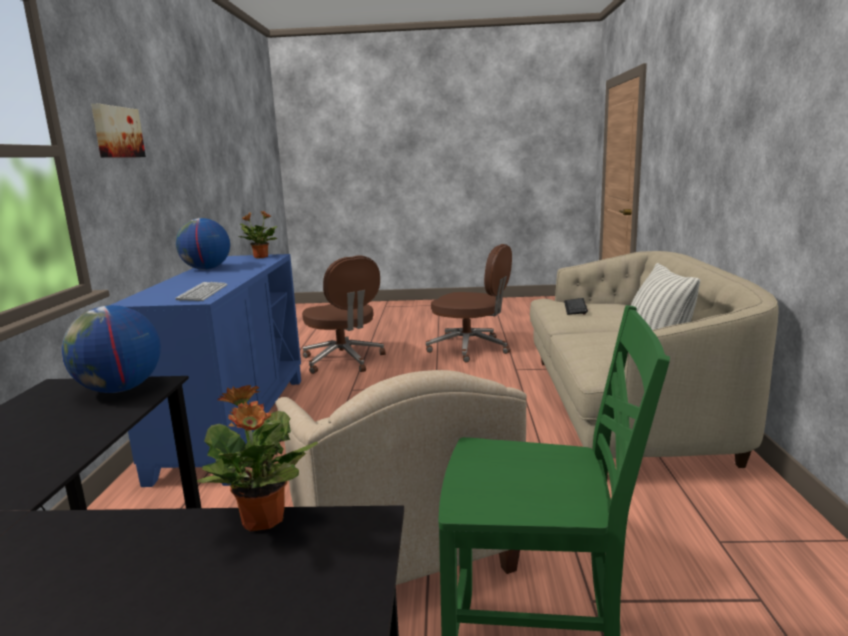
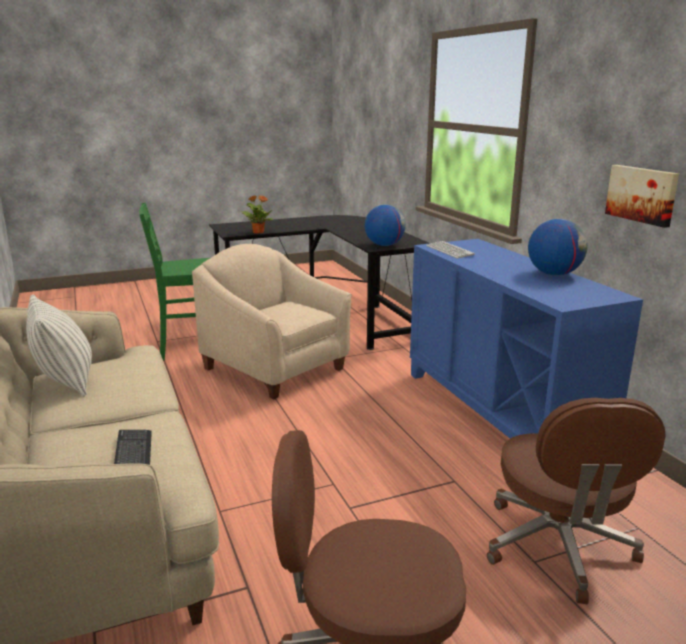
camera: 155 degrees right, 5 degrees up
(116, 132) = (580, 120): picture -> picture (642, 194)
(260, 257) = (572, 299): potted plant -> none
(344, 360) = (558, 548): brown office chair -> brown office chair turned 120 degrees counterclockwise

